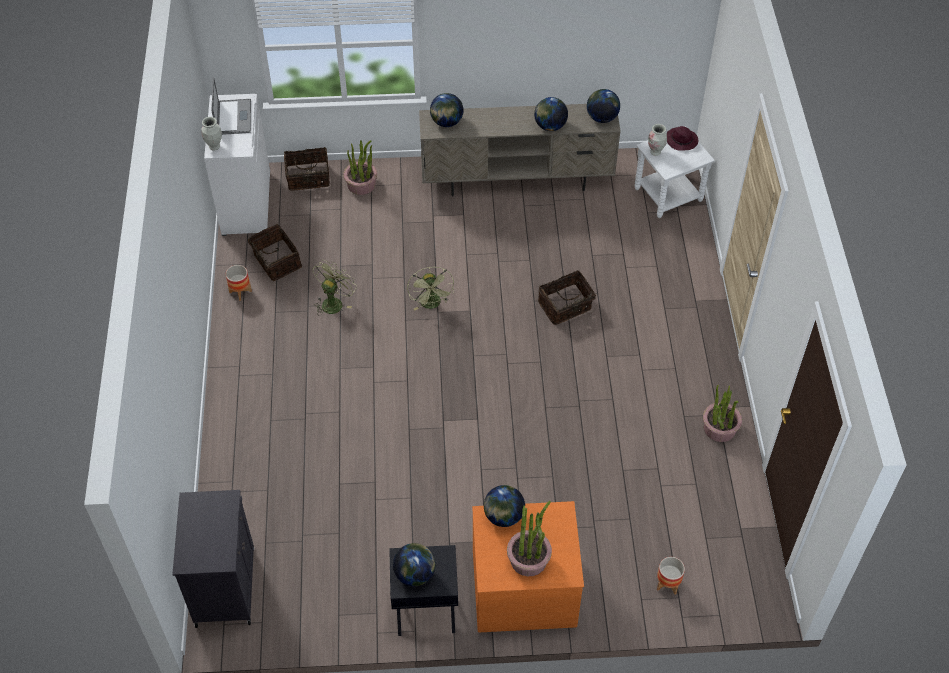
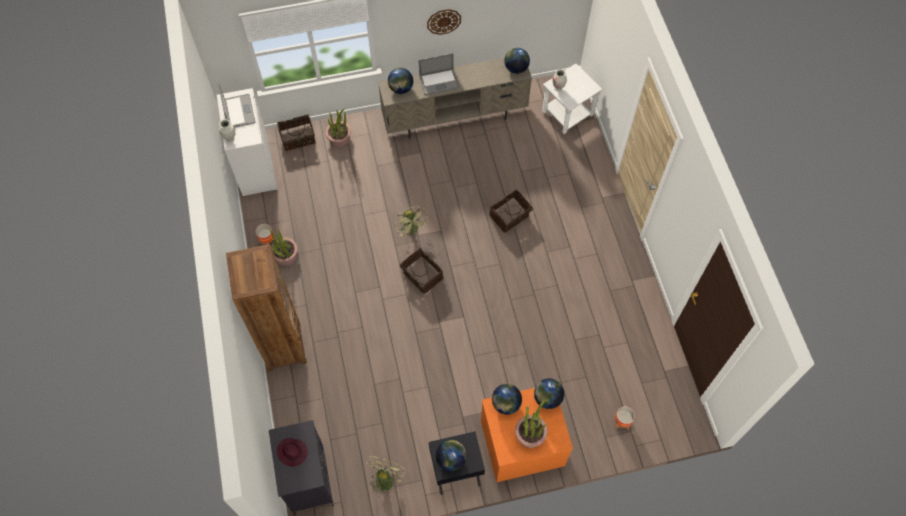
camera: 10 degrees left, 10 degrees up
(232, 420) = (284, 346): none -> brown bookcase
(276, 262) = (289, 212): basket -> basket (421, 276)
(334, 302) = (339, 239): green fan -> green fan (385, 477)
(497, 120) = (439, 82): none -> laptop
(512, 40) = (444, 21): none -> wall clock
(550, 126) = (479, 81): globe -> globe (547, 398)
(682, 141) = (575, 76): purple hat -> purple hat (293, 452)
(719, 428) = (636, 296): potted plant -> potted plant (285, 255)

